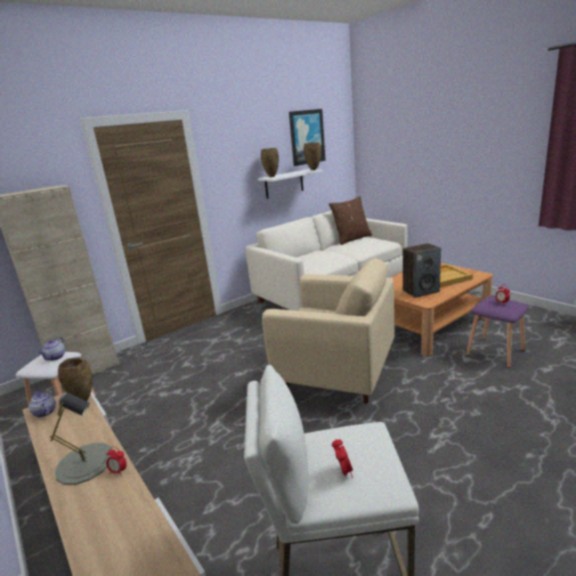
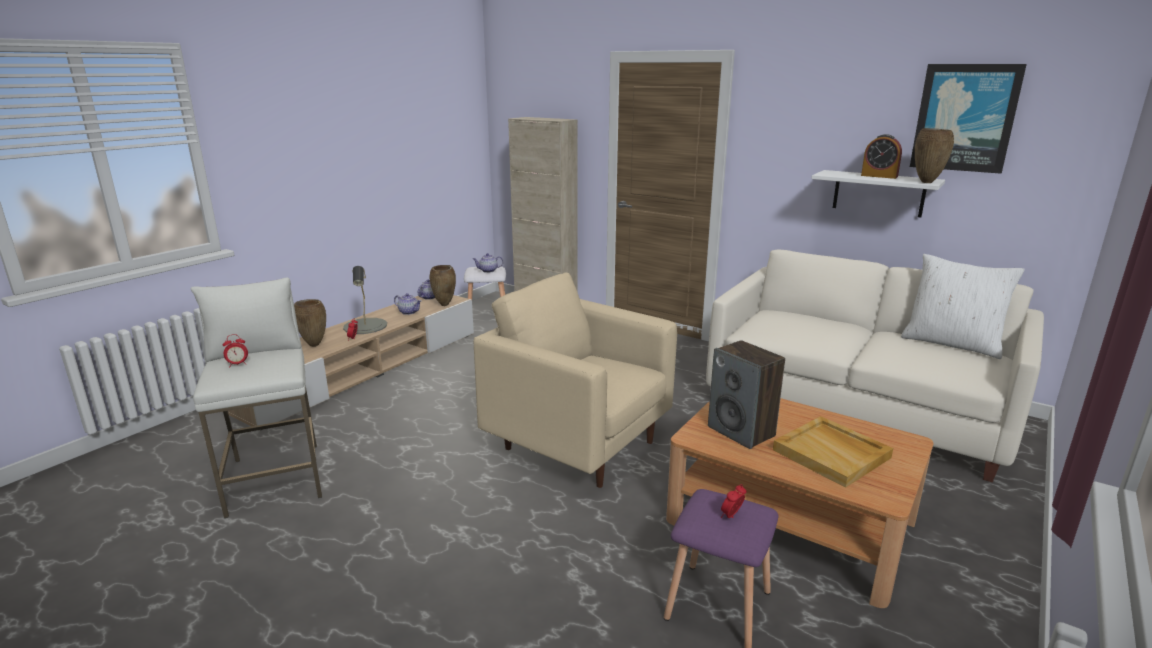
camera: 70 degrees right, 0 degrees up
(76, 427) = (409, 312): none -> teapot
(271, 177) = (836, 173): brown vase -> brown vase (315, 345)
(289, 173) = (879, 176): none -> alarm clock
(336, 376) = (578, 444): beige armchair -> beige armchair turned 120 degrees clockwise
(352, 239) = (951, 343): brown pillow -> white pillow

